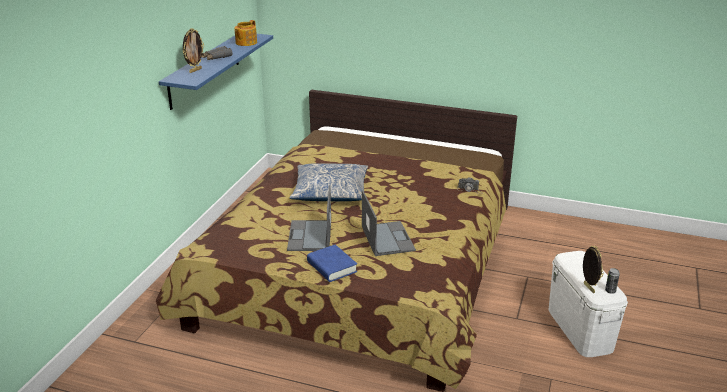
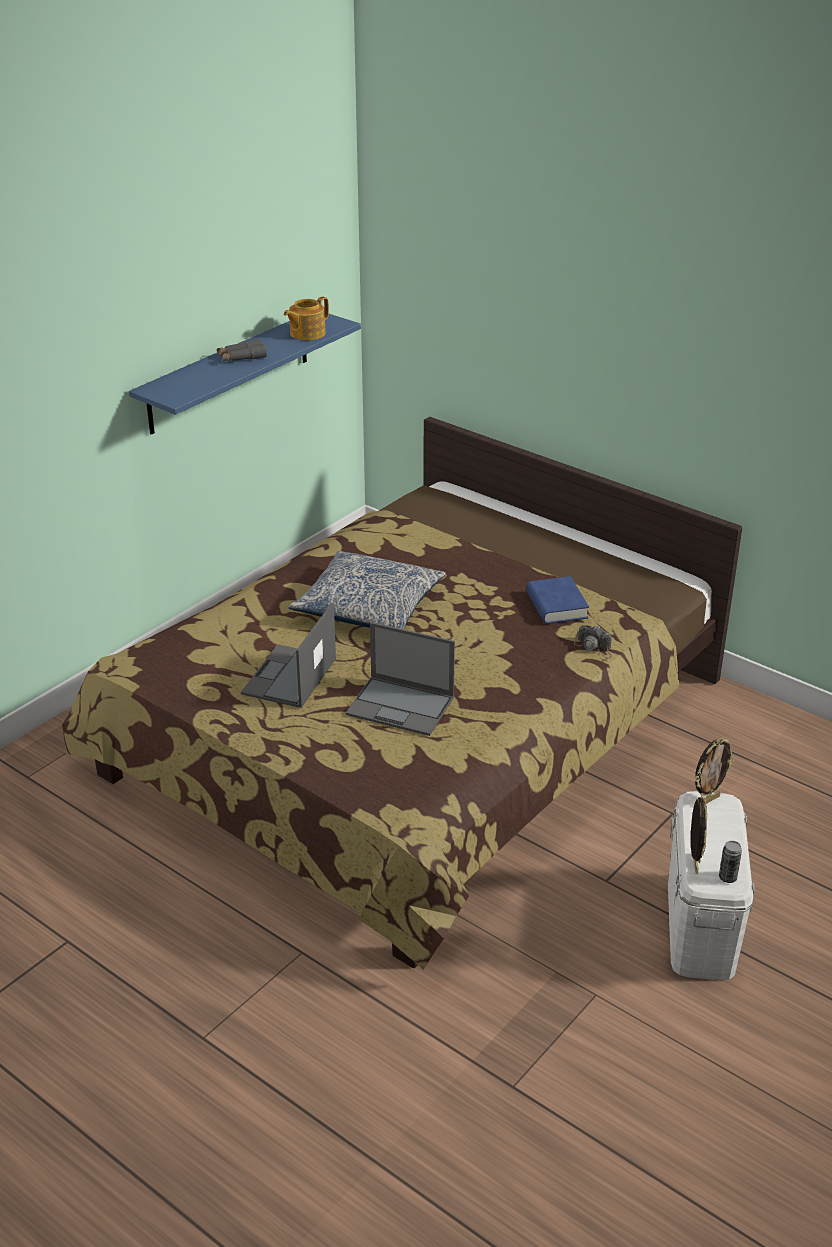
camera: 20 degrees right, 5 degrees up
(195, 70) = (193, 378): picture frame -> picture frame (708, 800)
(332, 267) = (288, 735): blue book -> blue book (556, 605)
(387, 238) = (401, 706): laptop -> laptop turned 105 degrees clockwise

